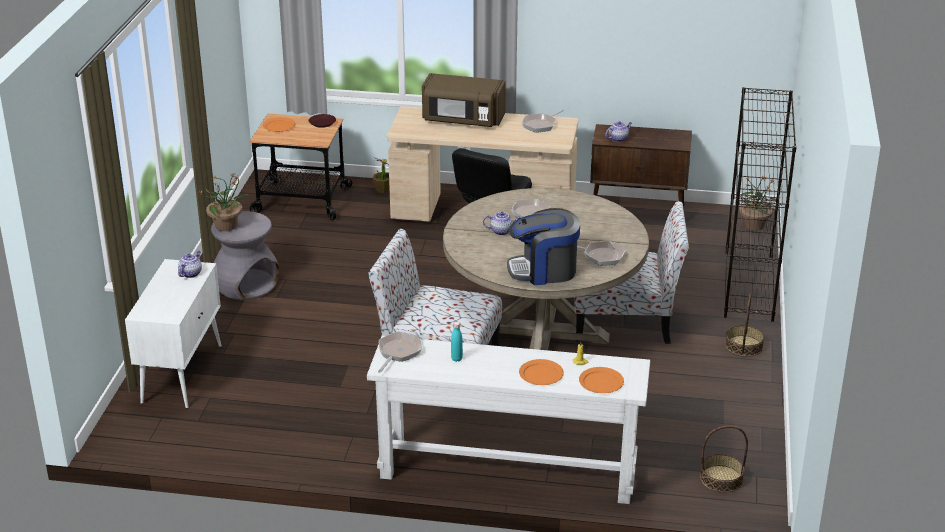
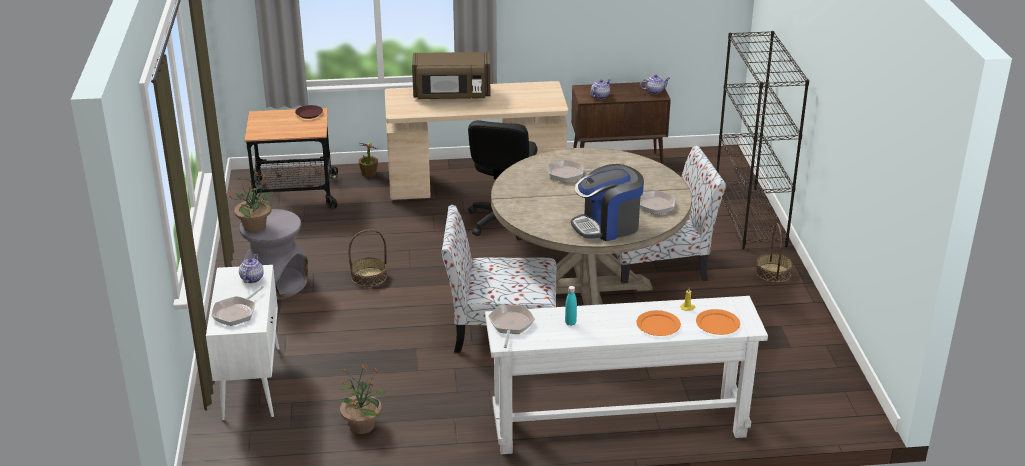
camera: 15 degrees left, 0 degrees up
(279, 126) = (267, 122): orange plate -> none
(502, 231) = (548, 194): teapot -> teapot (654, 91)
(541, 125) = (528, 91): frying pan -> frying pan (236, 312)
(721, 478) = (815, 398): basket -> basket (369, 277)
(754, 225) = (726, 162): potted plant -> potted plant (362, 425)

